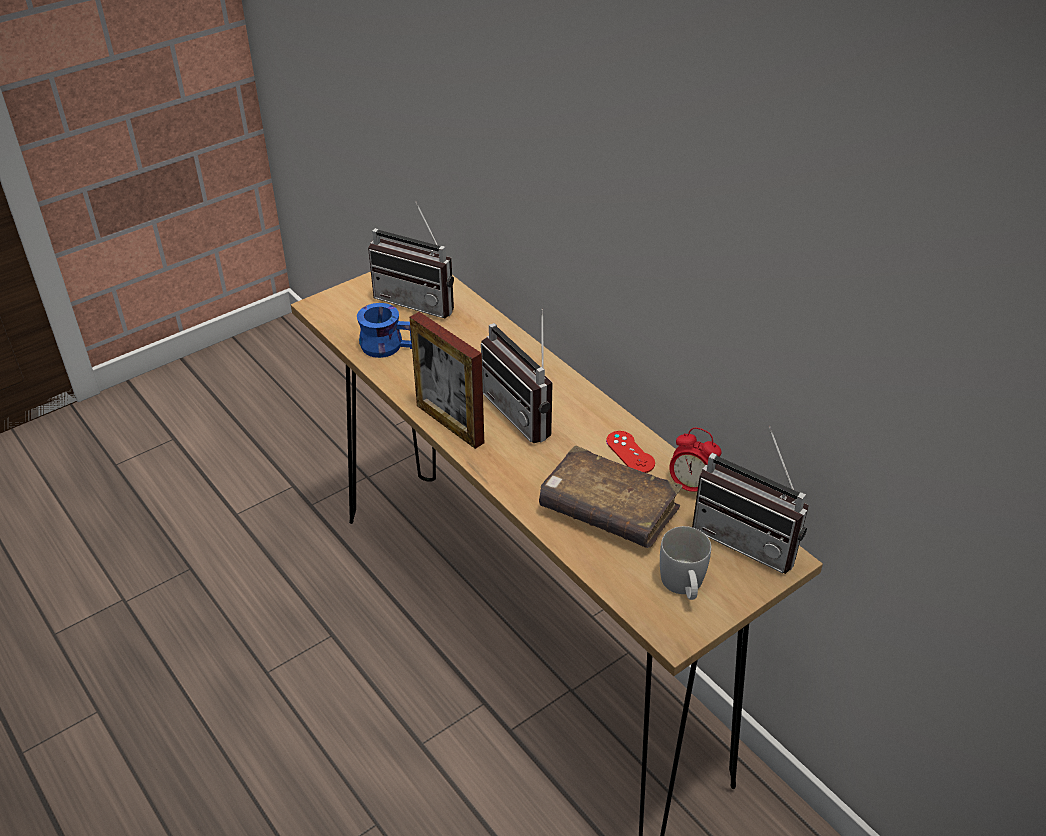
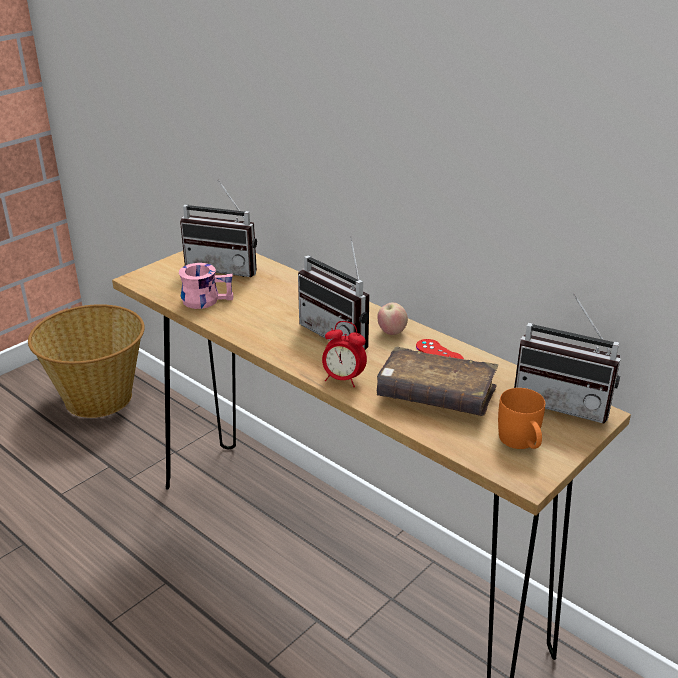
camera: 10 degrees left, 10 degrees down
(293, 396) = (98, 397): none -> basket
(388, 344) = (206, 299): blue mug -> pink mug
(450, 424) = (276, 348): picture frame -> none
(584, 416) = (391, 332): none -> apple
(683, 586) = (521, 443): white mug -> orange mug
(691, 487) = (499, 372): alarm clock -> alarm clock (343, 379)

